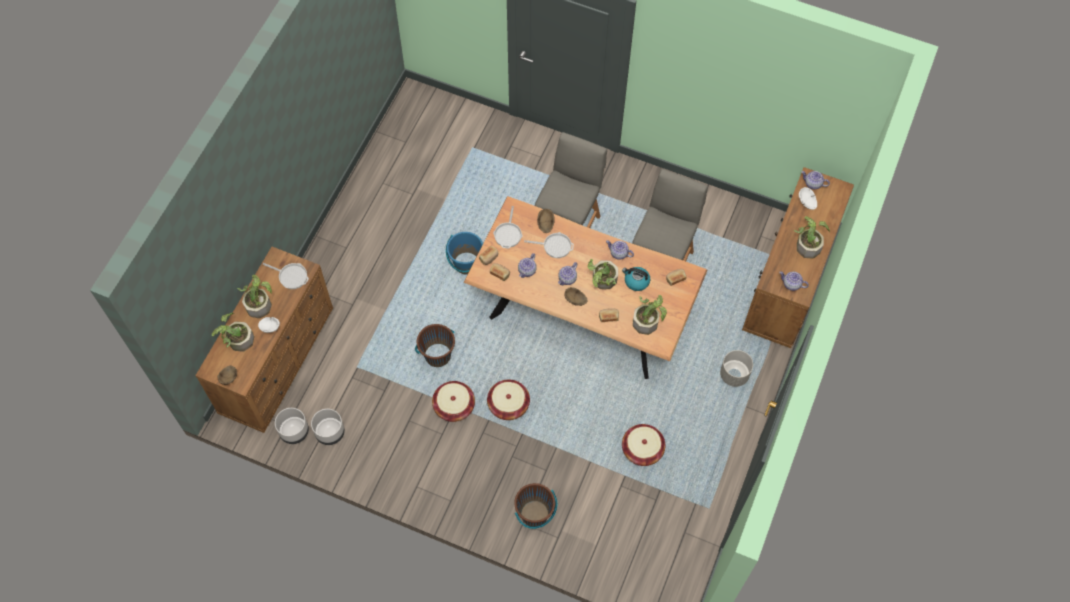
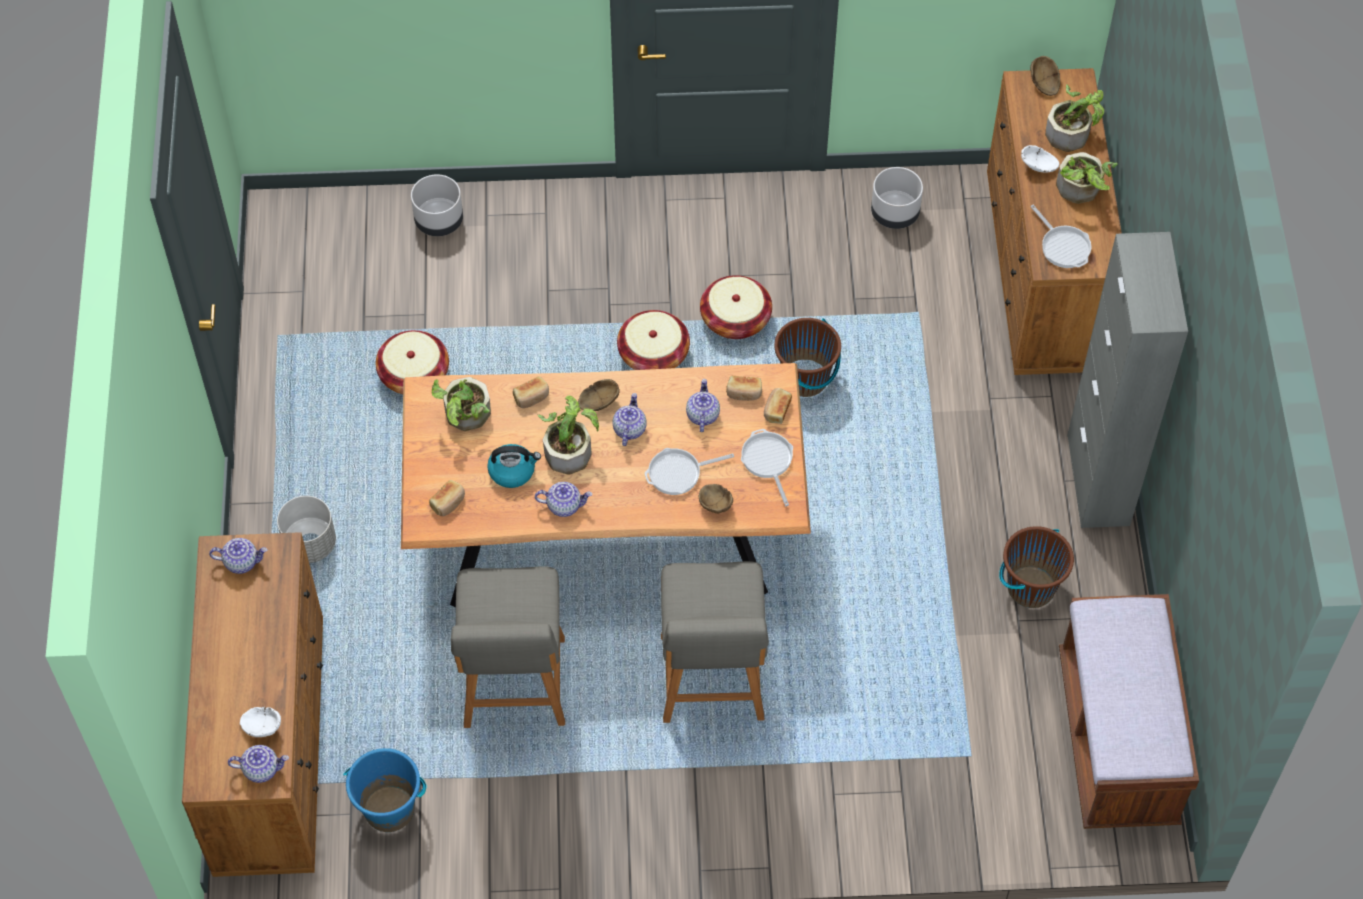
camera: 155 degrees right, 5 degrees down
(291, 276) = (1063, 246): frying pan -> frying pan turned 120 degrees counterclockwise
(294, 432) = (947, 194): grey planter -> grey planter (439, 220)
(330, 241) = (1098, 480): none -> grey cabinet
(405, 128) = (1116, 739): none -> brown bench
(466, 264) = (849, 538): blue bucket -> blue bucket (389, 809)
(534, 514) = (535, 229): brown bucket -> brown bucket (1030, 587)
(808, 244) = (234, 646): potted plant -> none

